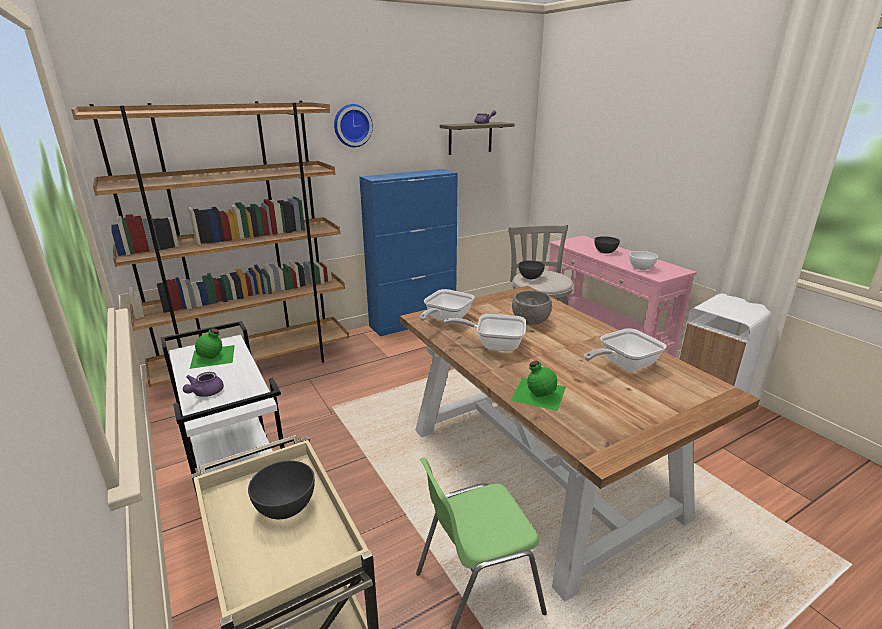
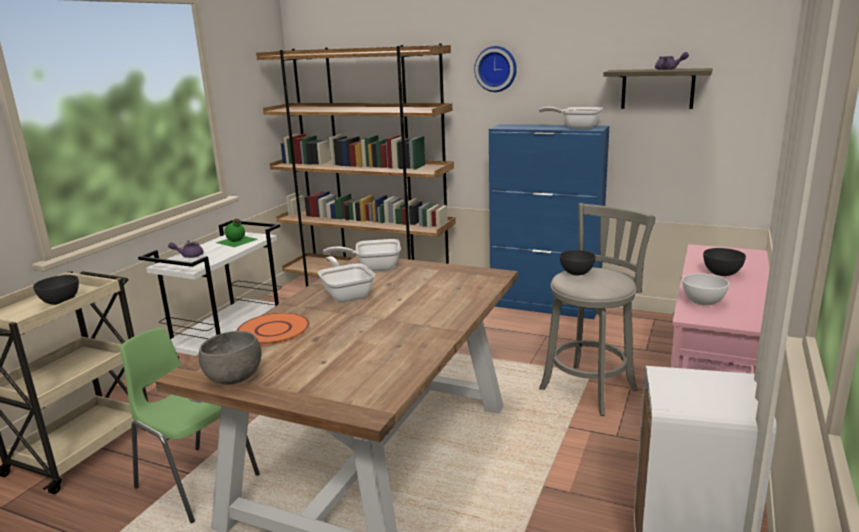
camera: 55 degrees right, 5 degrees down
(529, 322) = (420, 293): grey bowl -> grey bowl (234, 378)
(538, 392) = (274, 330): green bottle -> orange plate
(623, 365) = (373, 350): frying pan -> frying pan (577, 127)

